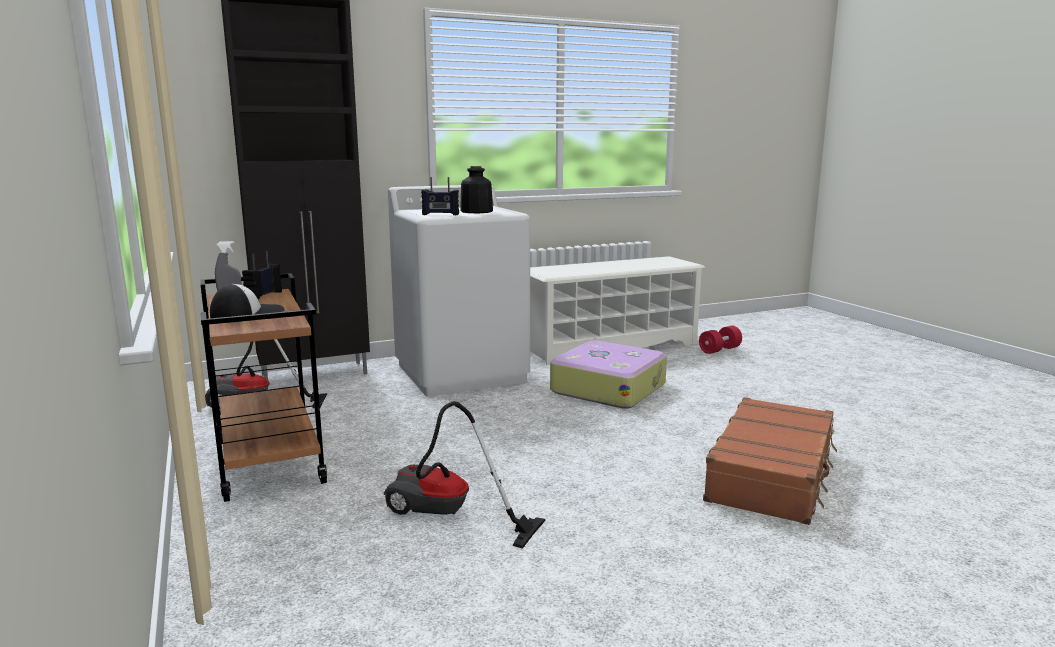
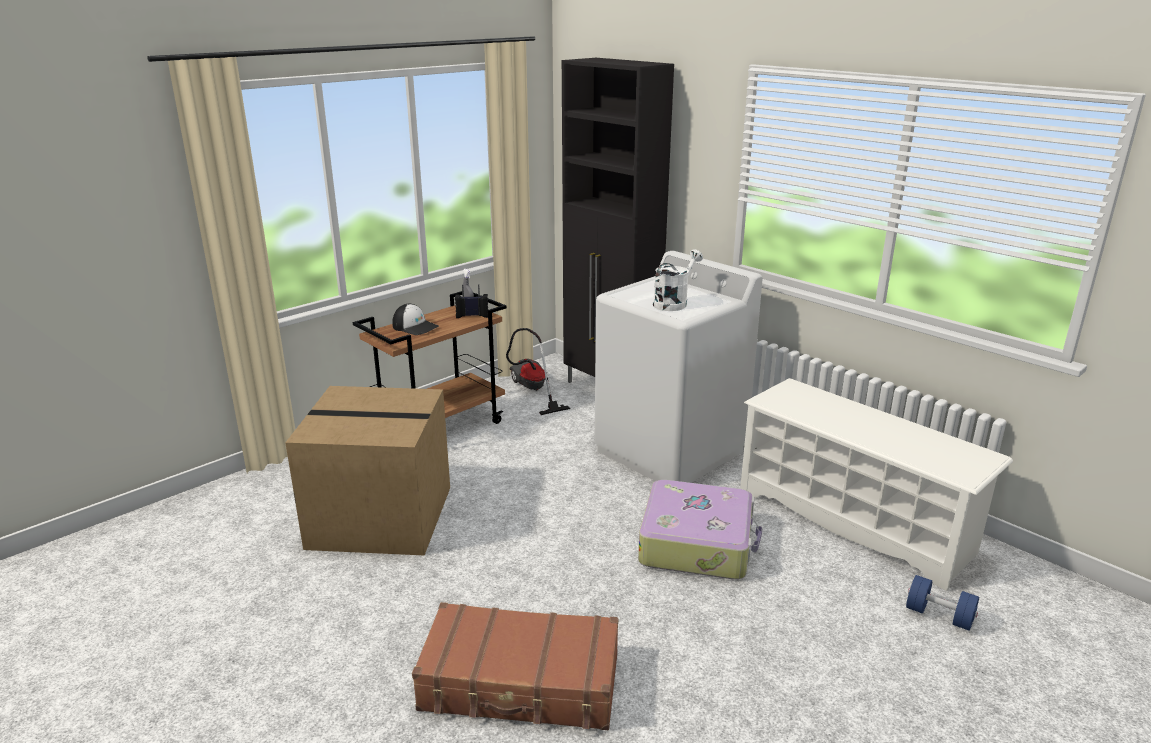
camera: 70 degrees right, 10 degrees up
(440, 214) = (633, 295): radio -> none
(446, 516) = (383, 516): vacuum cleaner -> cardboard box
(476, 211) = (673, 303): bottle -> white watering can
(719, 350) = (939, 615): red dumbbell -> blue dumbbell

